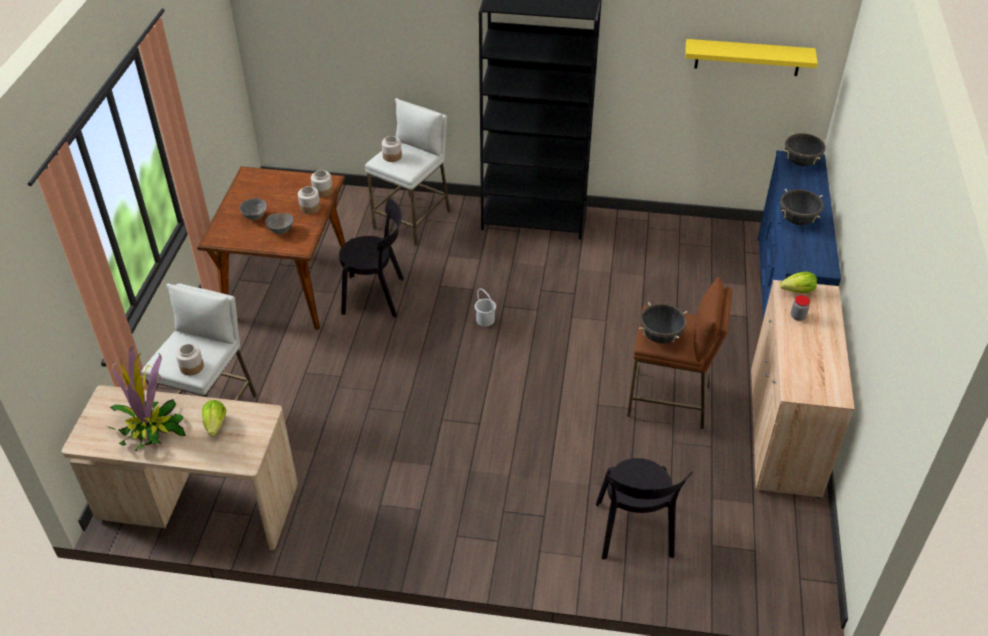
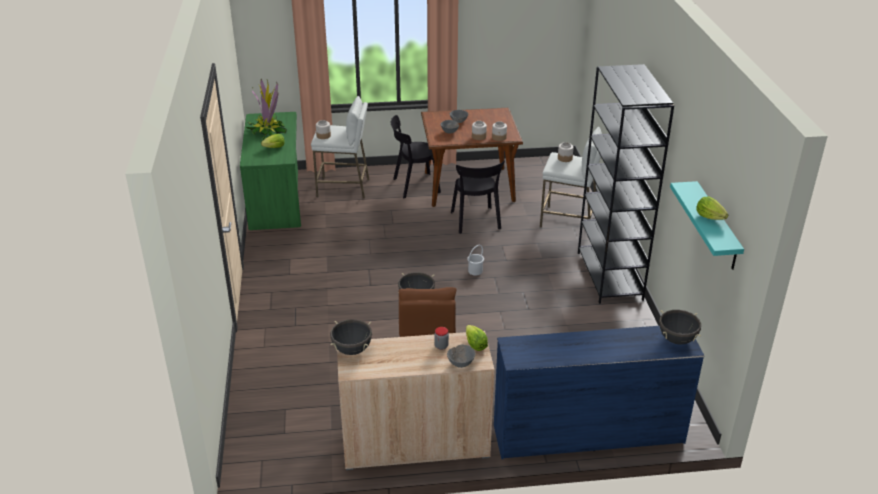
camera: 75 degrees right, 10 degrees down
(197, 504) = (276, 199): beige desk -> green desk
(634, 533) = (288, 368): black chair -> black chair (414, 186)
(747, 57) = (716, 226): yellow shelf -> turquoise shelf
(757, 50) = (709, 217): none -> lettuce
(797, 220) = (579, 341): black cooking pot -> black cooking pot (352, 350)
(829, 307) = (461, 363): none -> grey bowl

